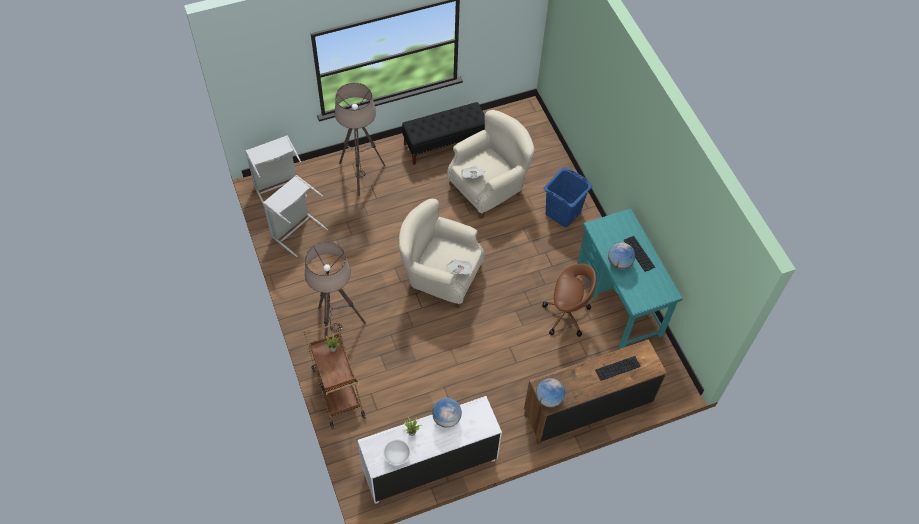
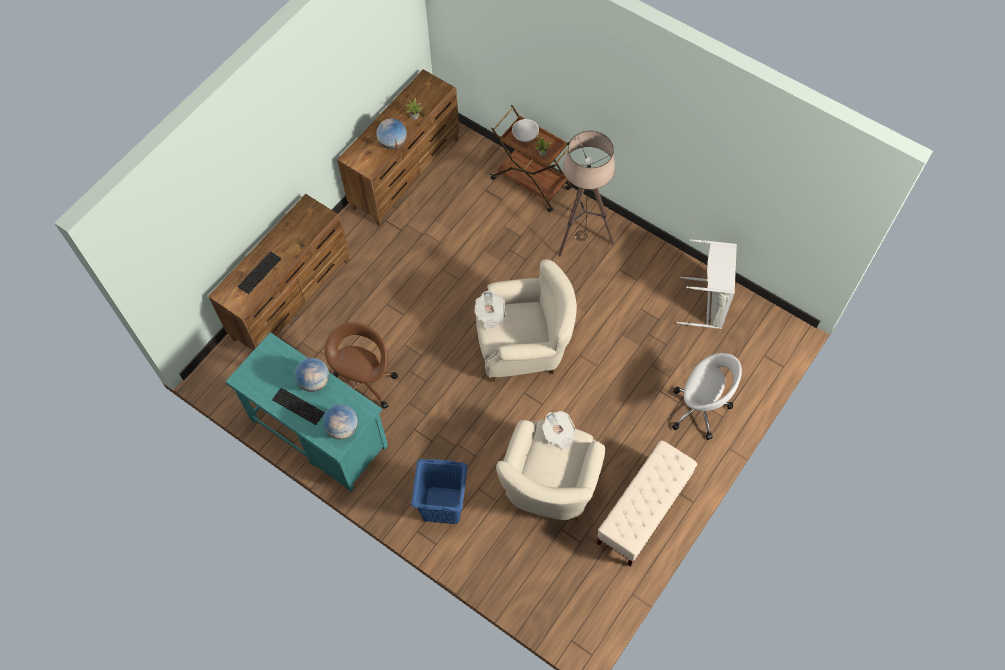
camera: 150 degrees right, 5 degrees up
(278, 187) = (769, 338): grey laundry basket -> none
(361, 174) = (701, 409): floor lamp -> white office chair
(397, 455) = (414, 94): white bowl -> white bowl (525, 136)
(429, 467) = (405, 173): white dresser -> brown dresser
(445, 144) = (643, 512): black bench -> beige bench
(549, 399) = (311, 208): globe -> globe (342, 428)
(567, 315) = (365, 382): brown office chair -> brown office chair turned 135 degrees clockwise

